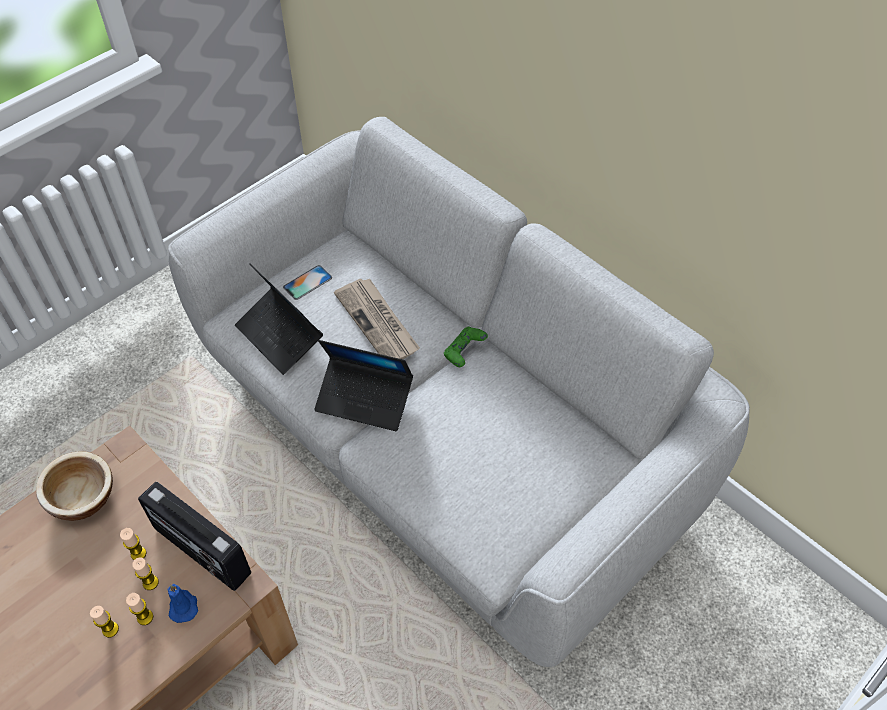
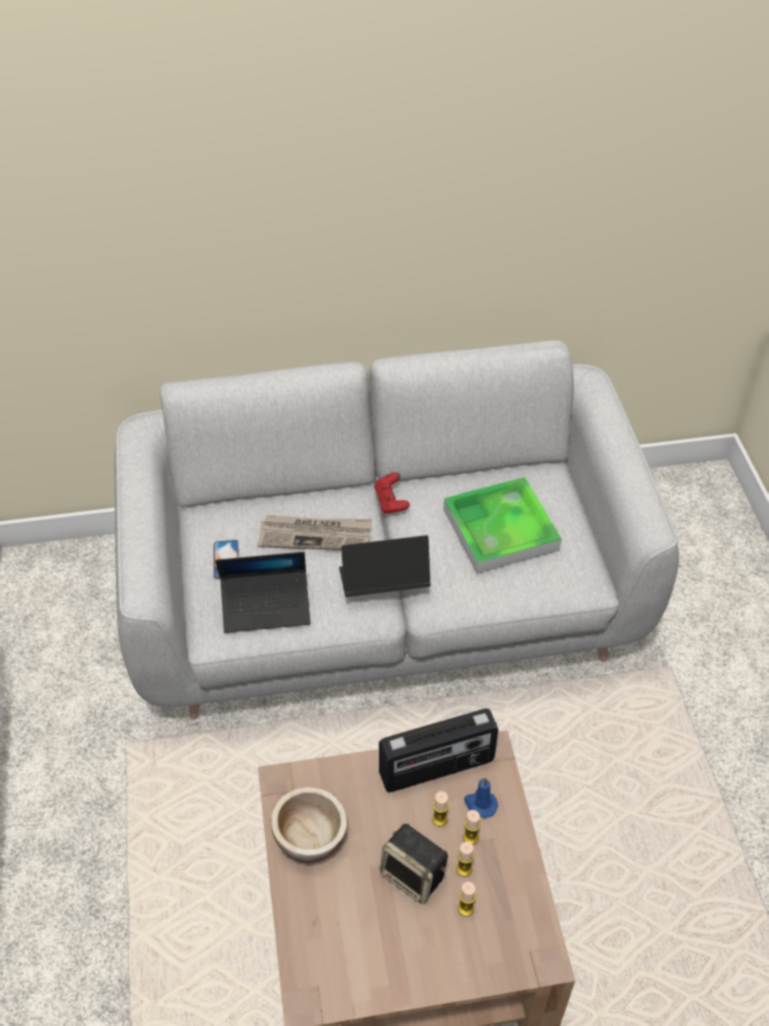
camera: 55 degrees left, 5 degrees down
(84, 594) = (414, 875): none -> speaker
(138, 553) = (403, 816): candle -> candle (466, 908)
(364, 399) = (383, 583): laptop -> laptop turned 150 degrees counterclockwise
(464, 353) = (391, 502): green game controller -> red game controller
(496, 451) = (500, 529): none -> tray

